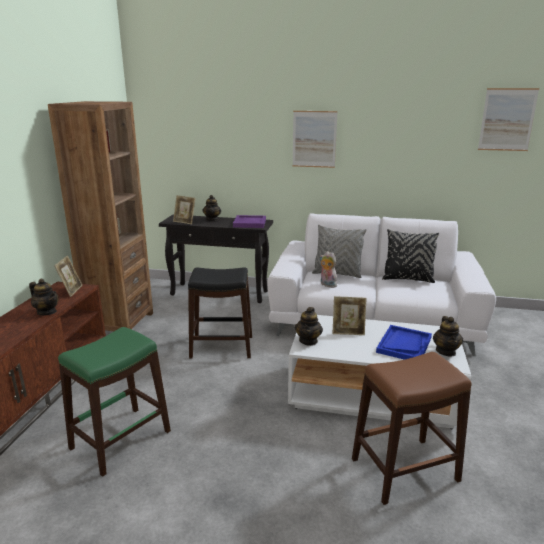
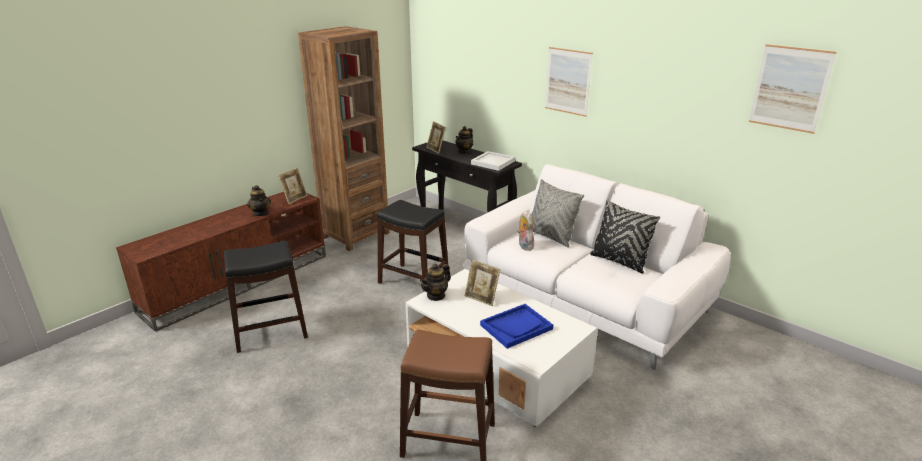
camera: 30 degrees right, 5 degrees up
(121, 440) = (271, 331): green stool -> black stool
(249, 223) = (492, 162): purple tray -> white tray
(446, 351) = (548, 346): teapot -> none

